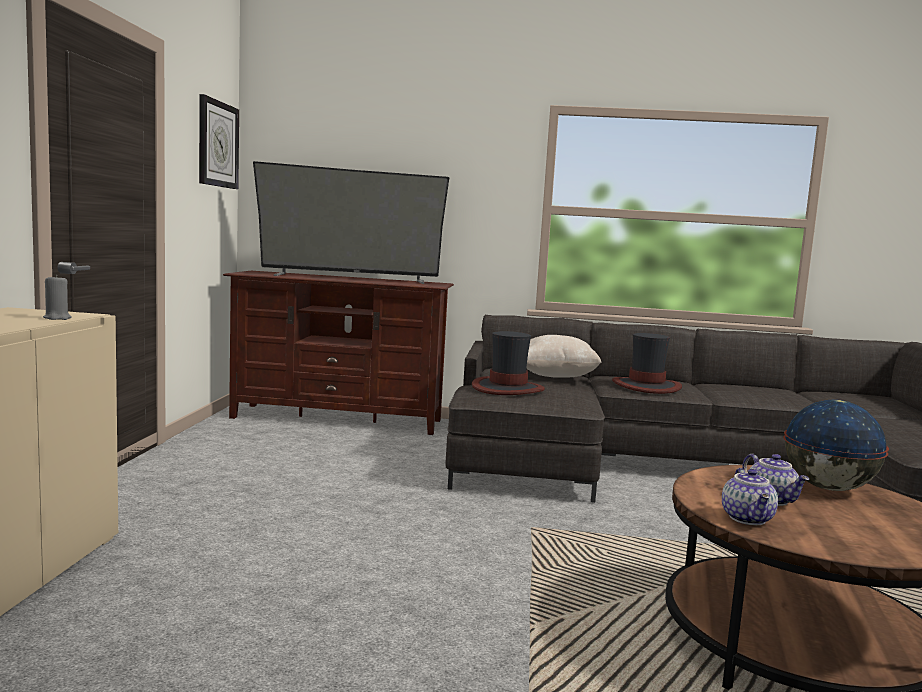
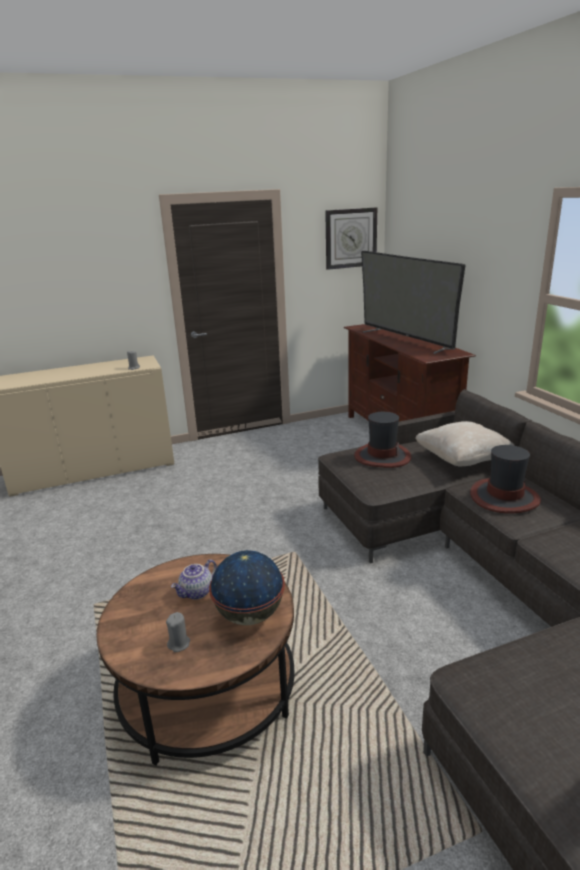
camera: 65 degrees right, 15 degrees up
(748, 519) = (151, 587): teapot -> none
(886, 525) = (179, 644): none -> grey candle

